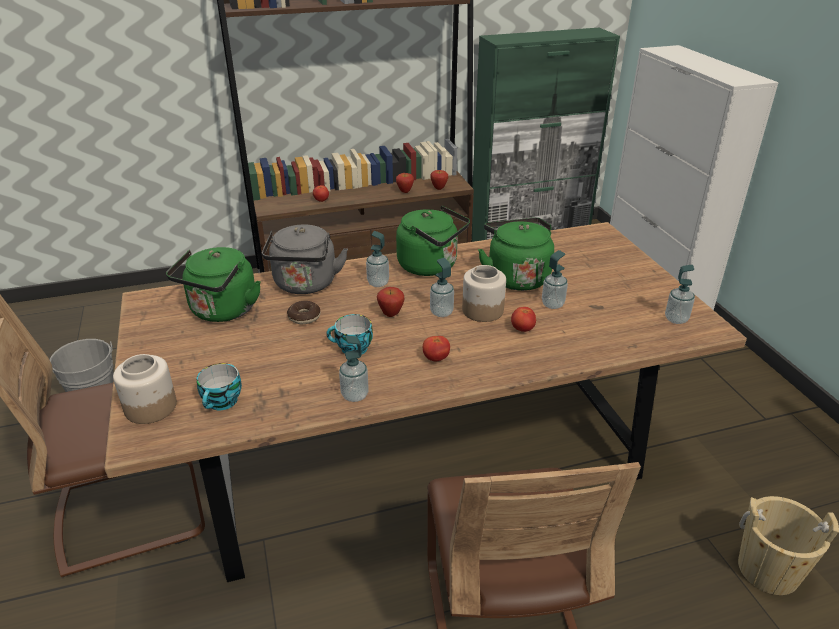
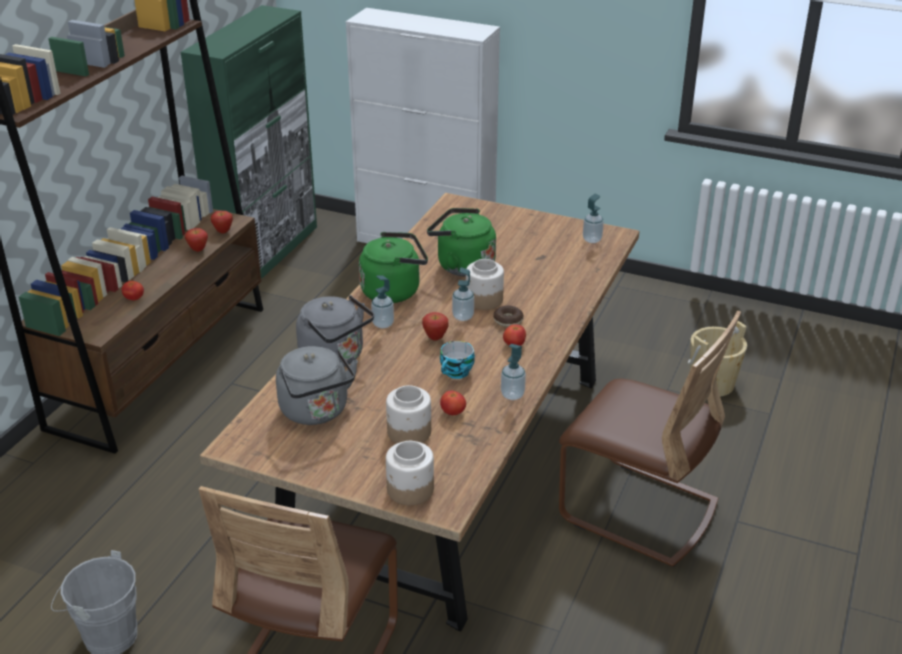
camera: 50 degrees left, 0 degrees up
(222, 311) = (316, 412): green kettle -> grey kettle
(222, 402) = (448, 454): cup -> none
(236, 366) = (409, 432): none -> jar
(304, 317) = (383, 376): donut -> donut (508, 320)
(522, 329) = (527, 297): tomato -> tomato (453, 413)
(552, 304) = (515, 271): soap dispenser -> none

